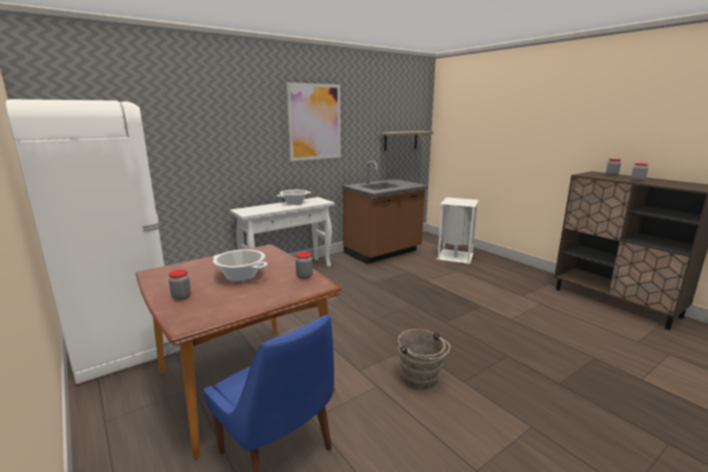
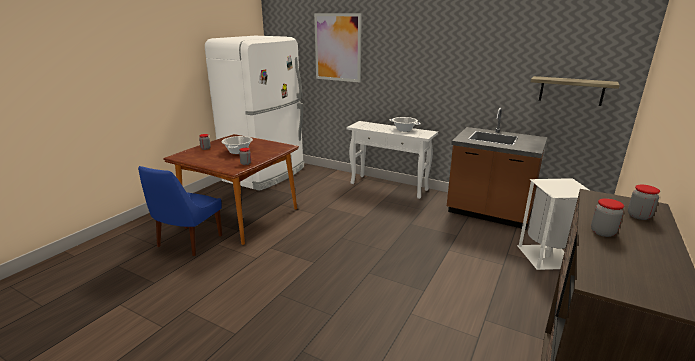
camera: 65 degrees right, 5 degrees up
(314, 122) = (445, 57): picture -> picture (338, 47)
(421, 379) = (272, 274): brown bucket -> none

